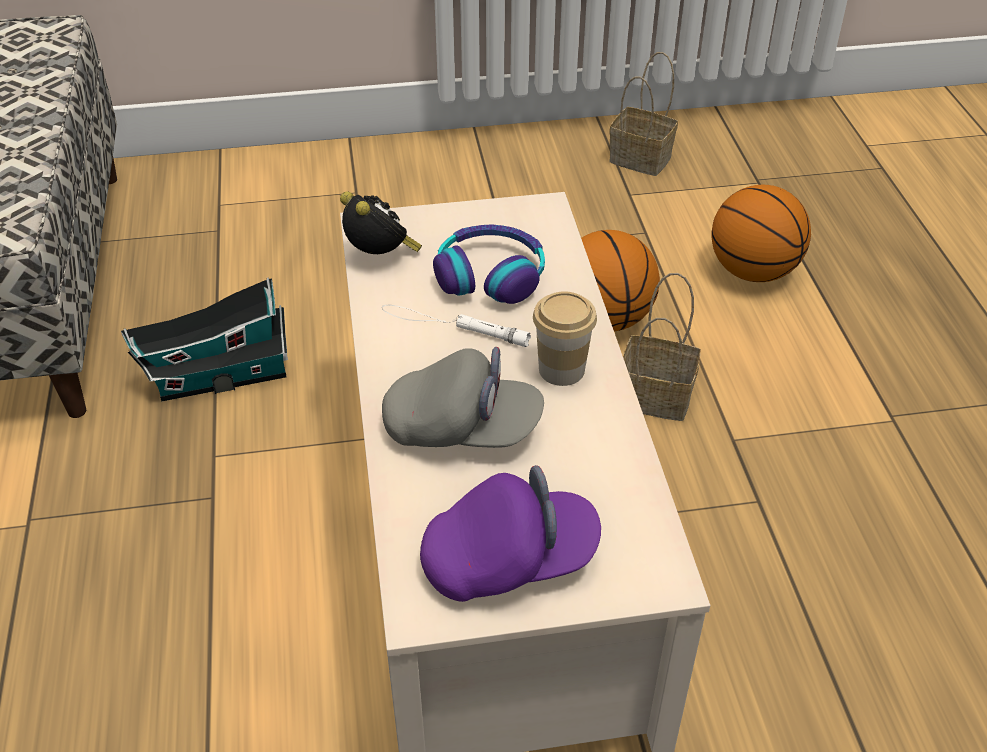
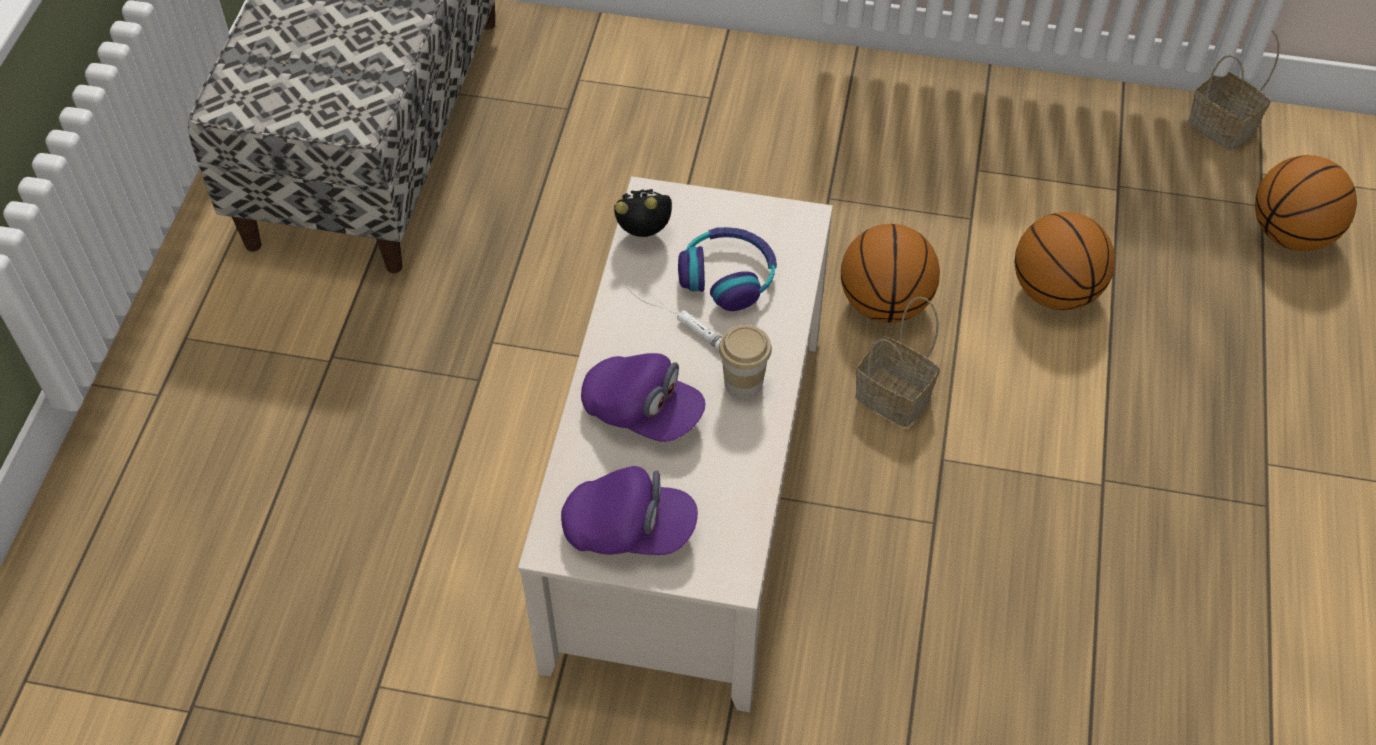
camera: 20 degrees right, 10 degrees up
(217, 379) = (518, 268): toy house -> none
(381, 257) = (646, 232): alarm clock -> alarm clock turned 75 degrees counterclockwise
(462, 428) = (643, 412): grey cap -> purple cap
(642, 159) = (1011, 130): basket -> basket (1224, 127)
(919, 182) = (1291, 234): none -> basketball

